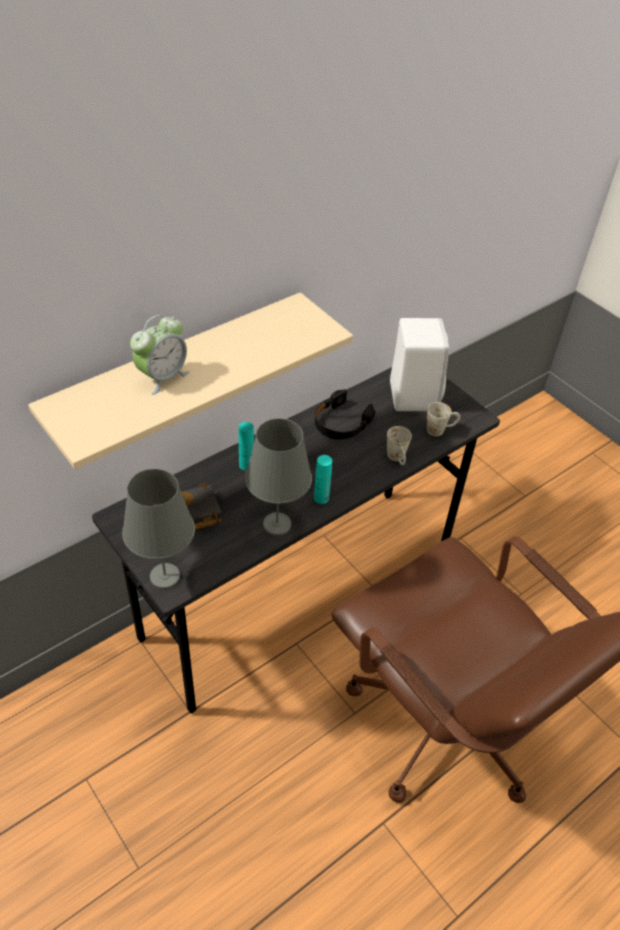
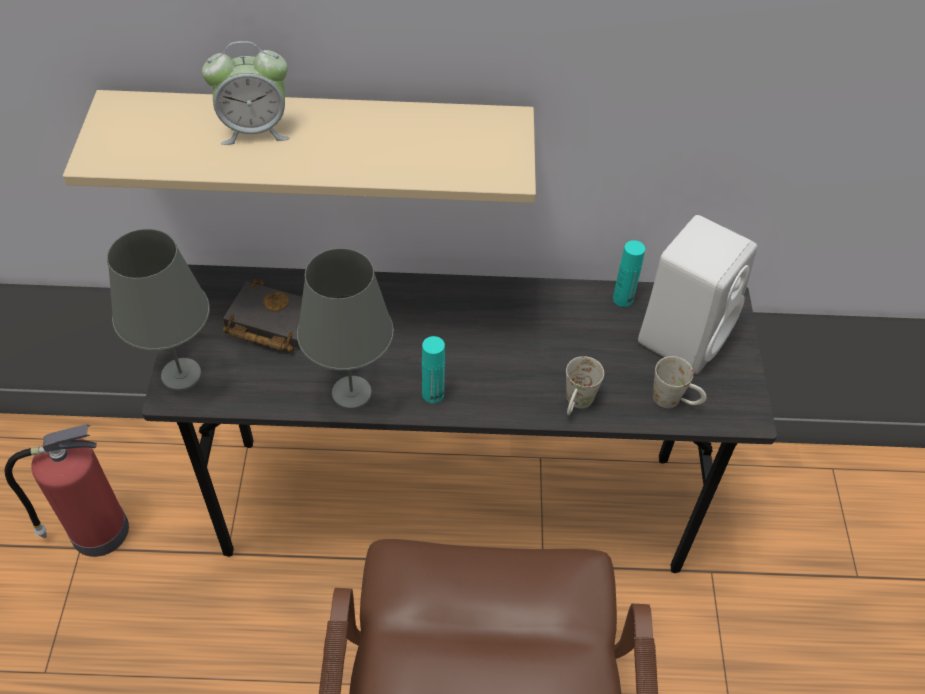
camera: 40 degrees right, 5 degrees up
(87, 761) = (96, 531): none -> fire extinguisher
(246, 465) = (389, 304): turquoise bottle -> turquoise bottle (623, 299)
(341, 423) = (552, 318): black headphones -> none

